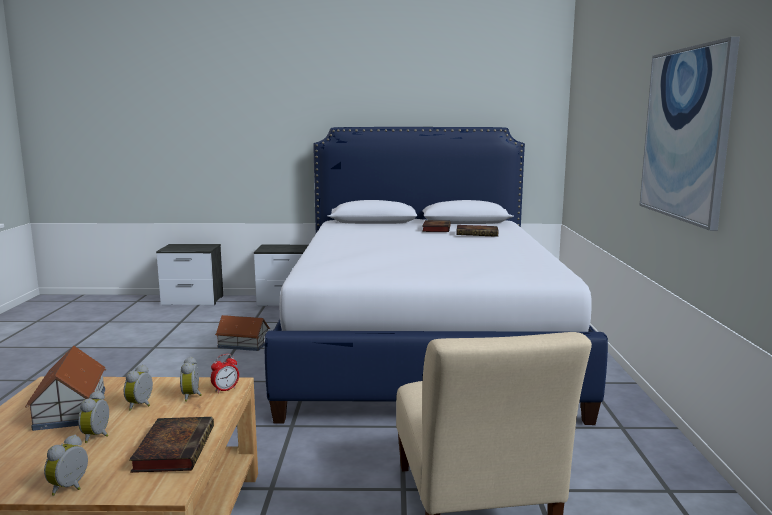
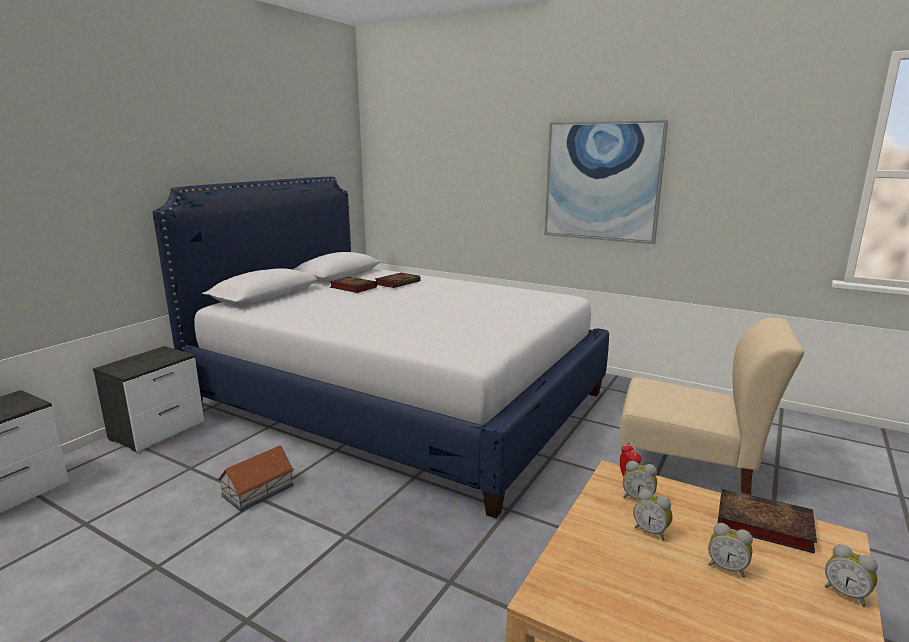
camera: 60 degrees left, 5 degrees up
(71, 408) = (642, 582): toy house -> none

